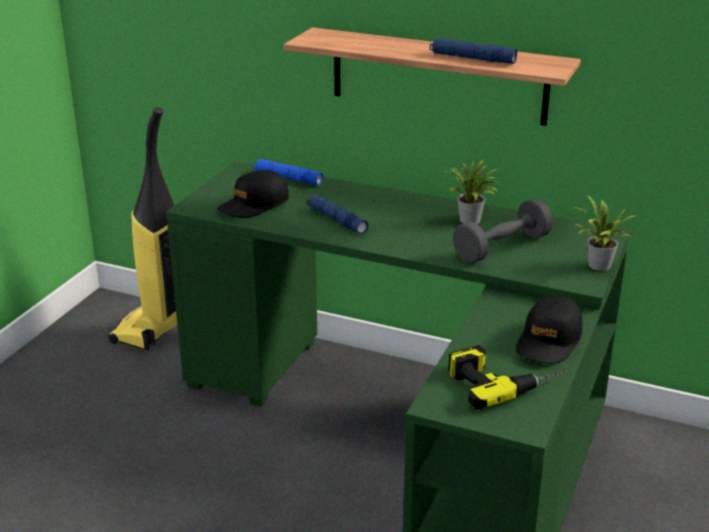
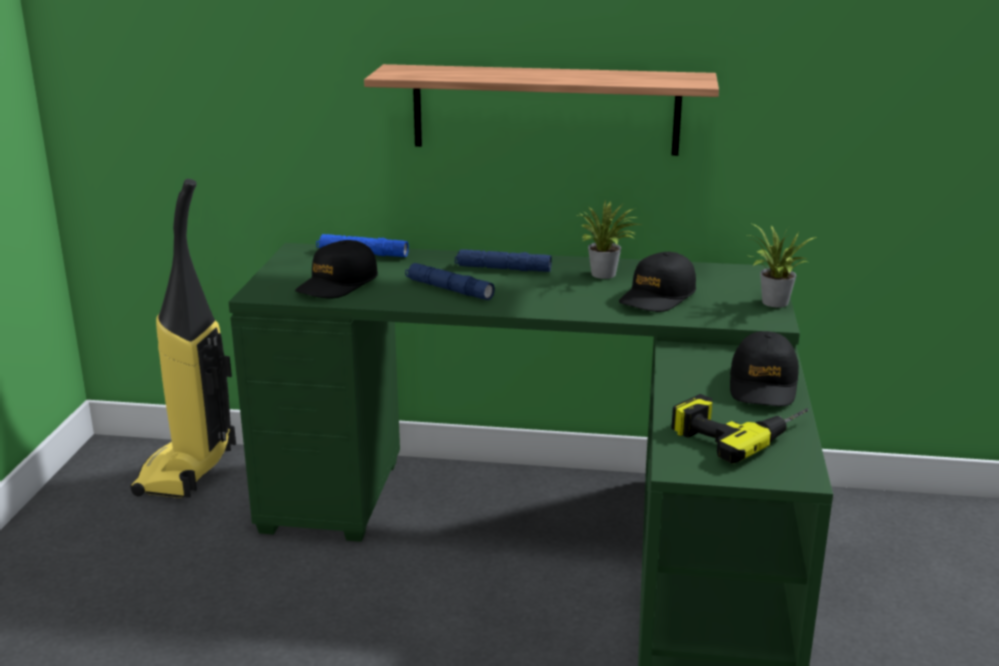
camera: 15 degrees left, 5 degrees down
(472, 58) = (599, 78): blue flashlight -> blue flashlight (503, 269)
(502, 247) = (657, 297): grey dumbbell -> black cap

